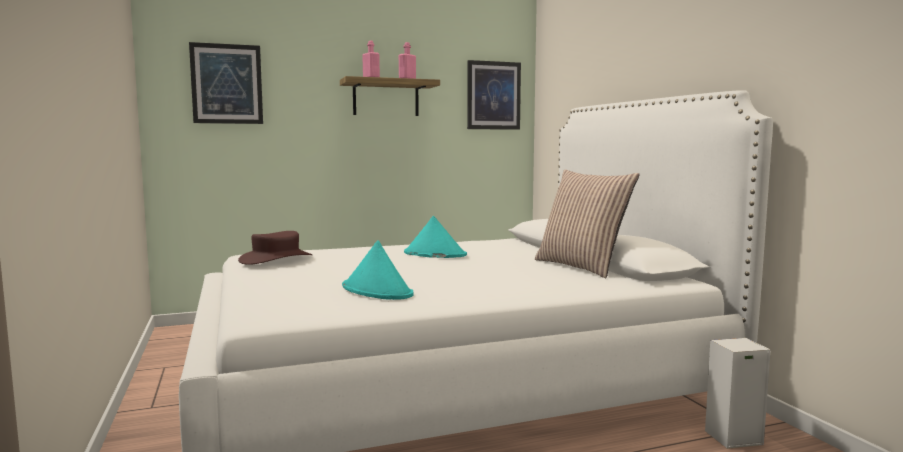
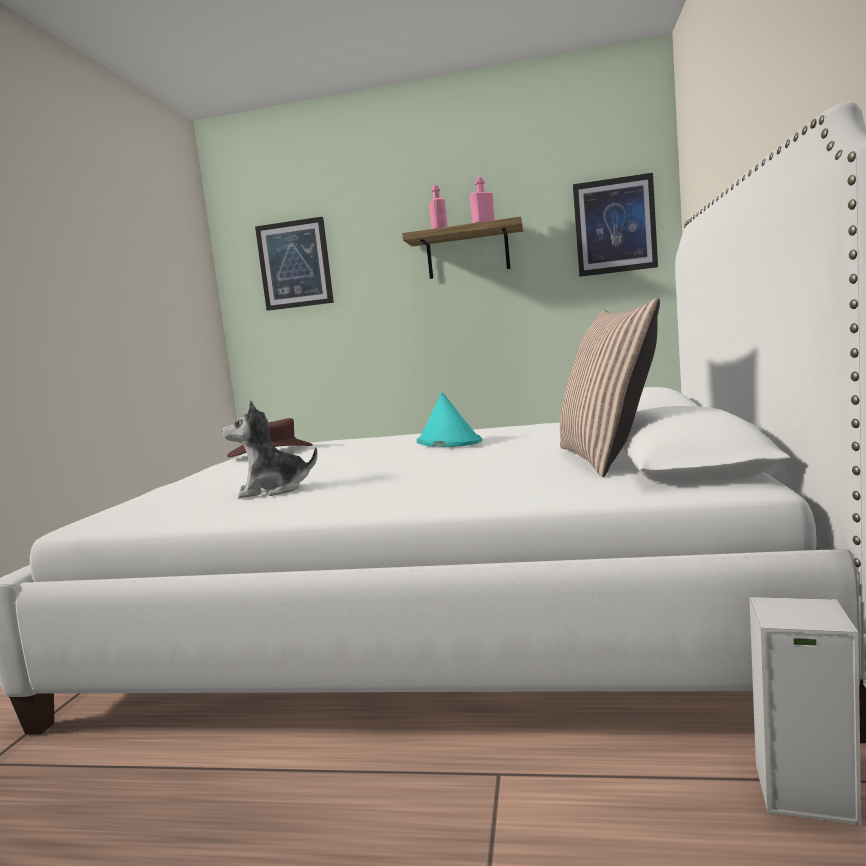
camera: 30 degrees right, 0 degrees up
(377, 291) = (273, 490): turquoise hat -> plush toy

